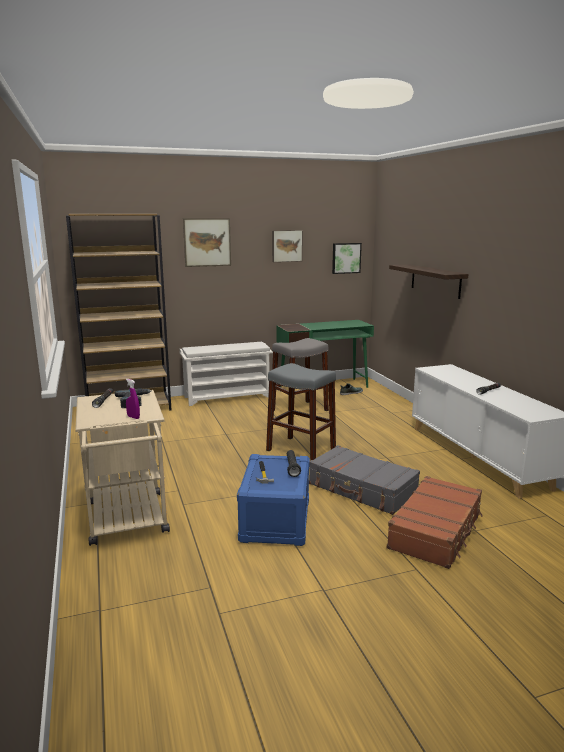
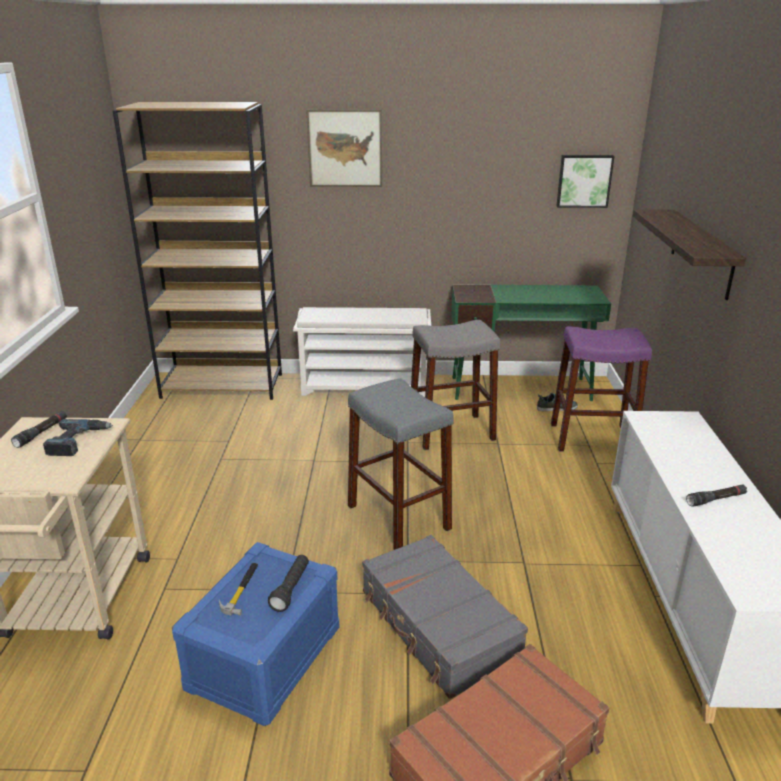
camera: 20 degrees right, 10 degrees up
(133, 417) = (37, 481): purple spray bottle -> none
(286, 246) = (477, 157): picture -> none
(381, 403) = (592, 438): none -> purple stool

